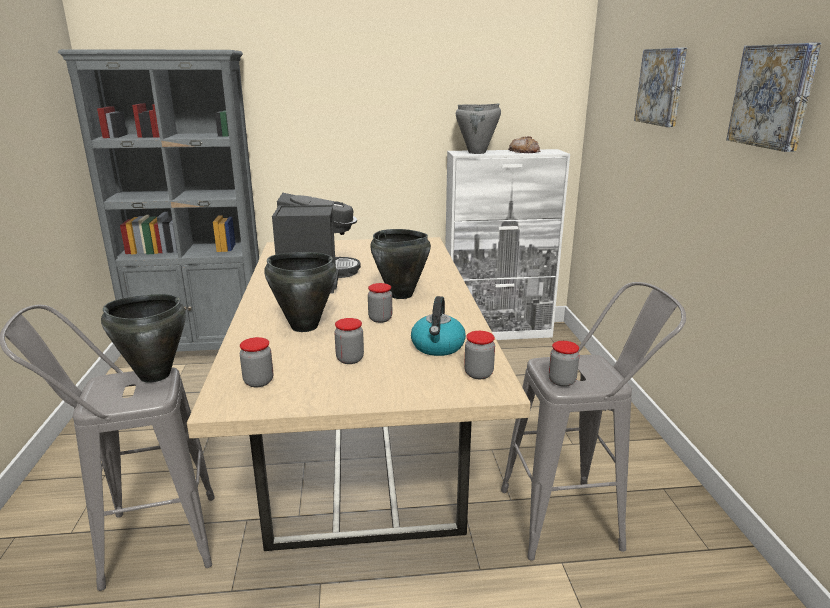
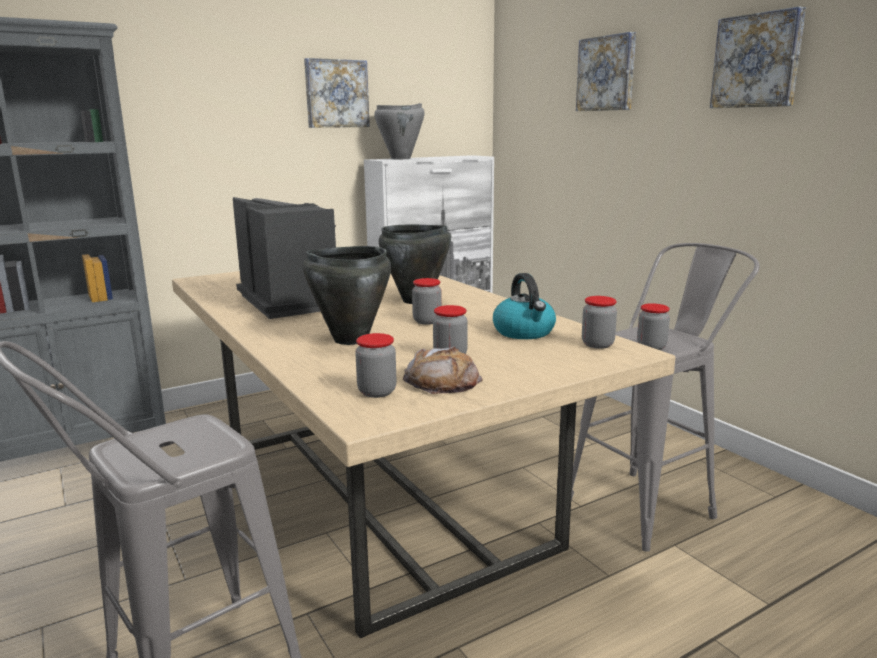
camera: 25 degrees left, 5 degrees down
(154, 375) = (189, 426): black cooking pot -> none
(426, 93) = (336, 94): none -> picture
(524, 151) = (446, 157): bread -> bread (442, 381)

